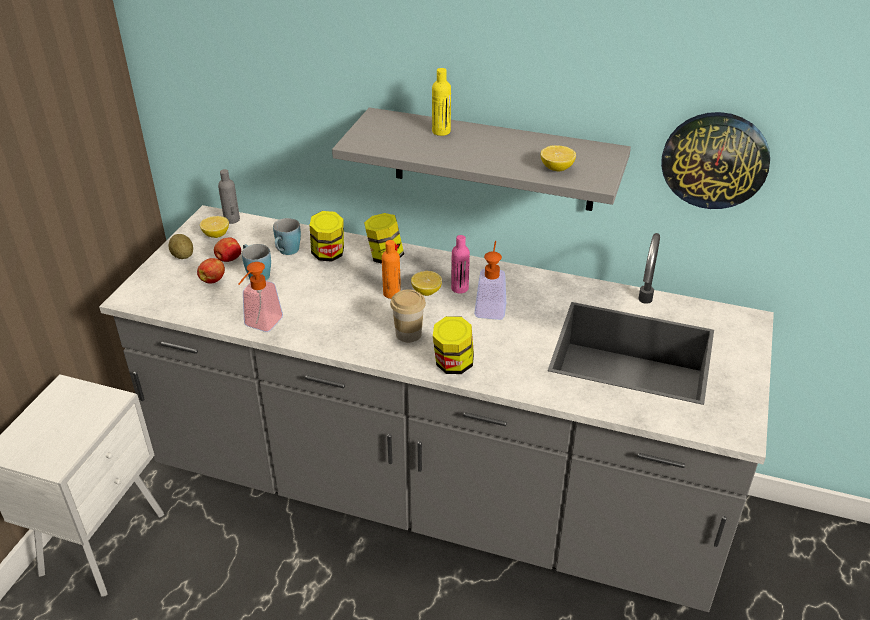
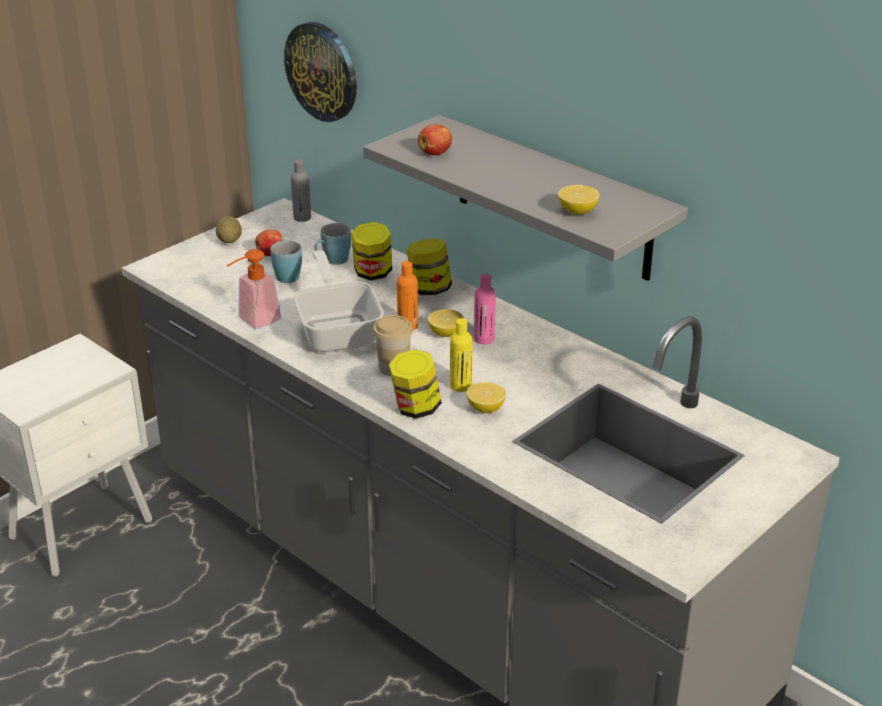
camera: 25 degrees right, 5 degrees down
(213, 280) = (241, 270): apple -> apple (435, 153)
(216, 235) = (276, 228): lemon -> lemon (485, 408)
(338, 312) = (338, 330): none -> frying pan
(441, 131) = (490, 152): yellow bottle -> yellow bottle (460, 386)
(490, 307) = (502, 365): soap dispenser -> none
(715, 160) = (775, 242): wall clock -> wall clock (322, 71)

